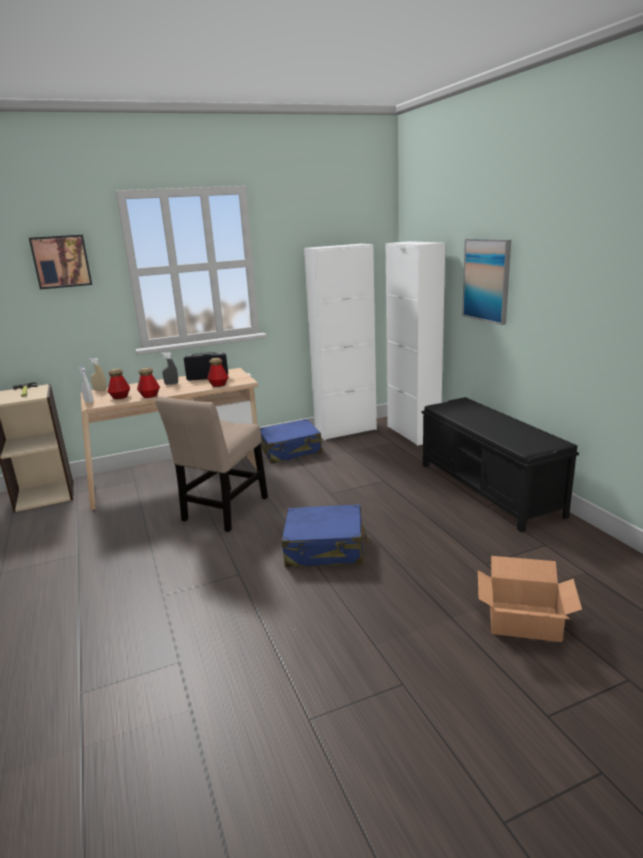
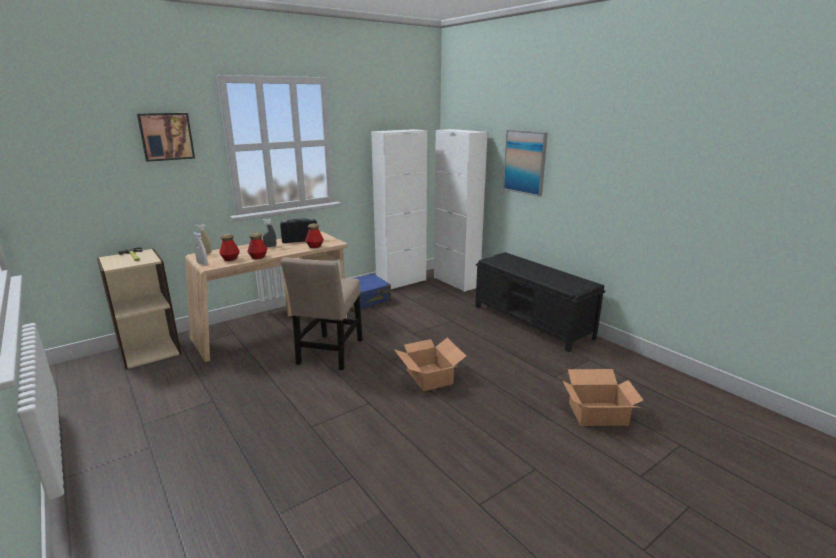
camera: 15 degrees left, 0 degrees up
(325, 548) = (429, 376): blue suitcase -> cardboard box

